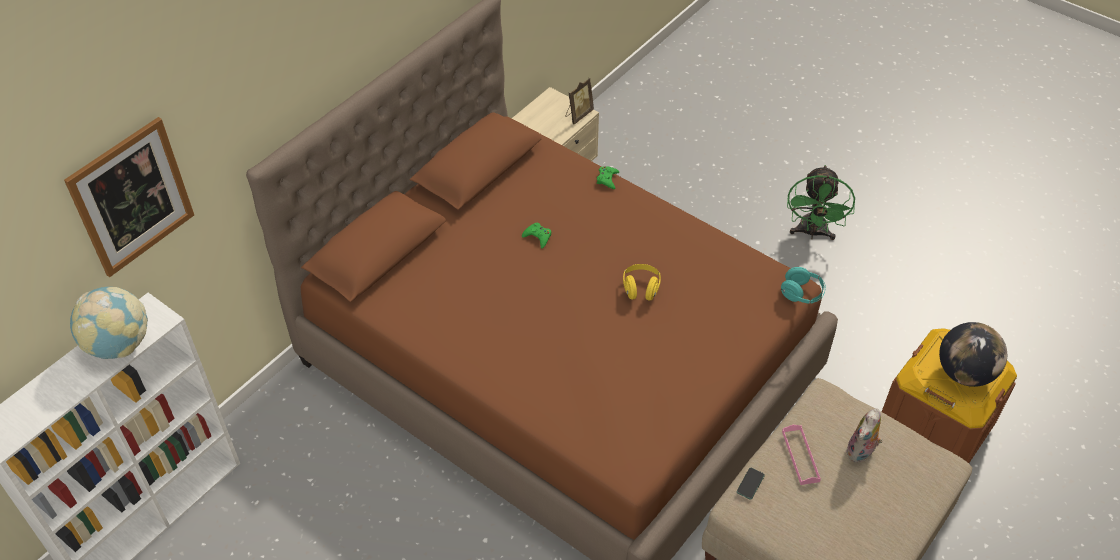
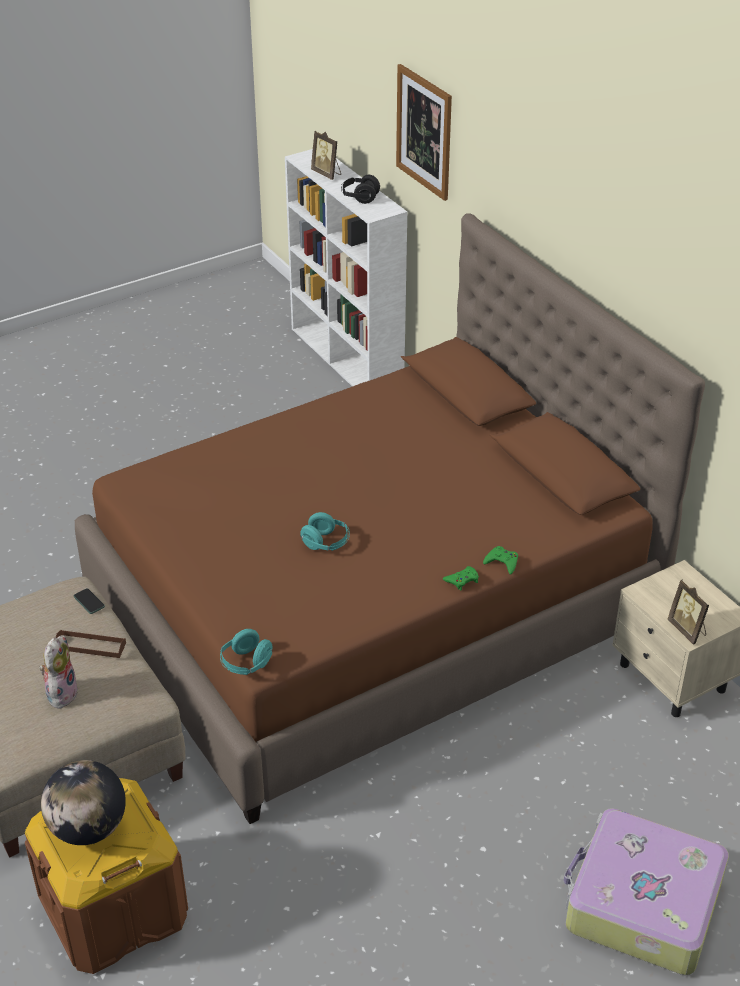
camera: 110 degrees right, 10 degrees down
(53, 397) = (327, 174): none -> picture frame
(119, 345) = (359, 198): globe -> black headphones
(538, 237) = (436, 491): green game controller -> green game controller (462, 580)
(641, 288) = (326, 543): yellow headphones -> turquoise headphones
(752, 163) = (641, 904): none -> suitcase
(800, 456) = (90, 646): pink tray -> brown tray
(812, 233) = (477, 919): green fan -> none
(861, 452) = (61, 693): plush toy -> plush toy turned 45 degrees clockwise

